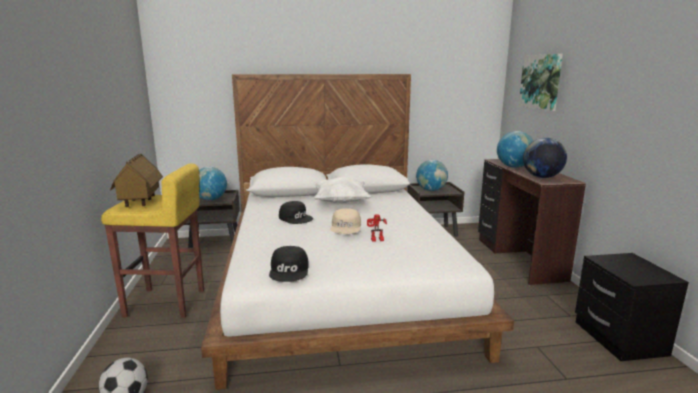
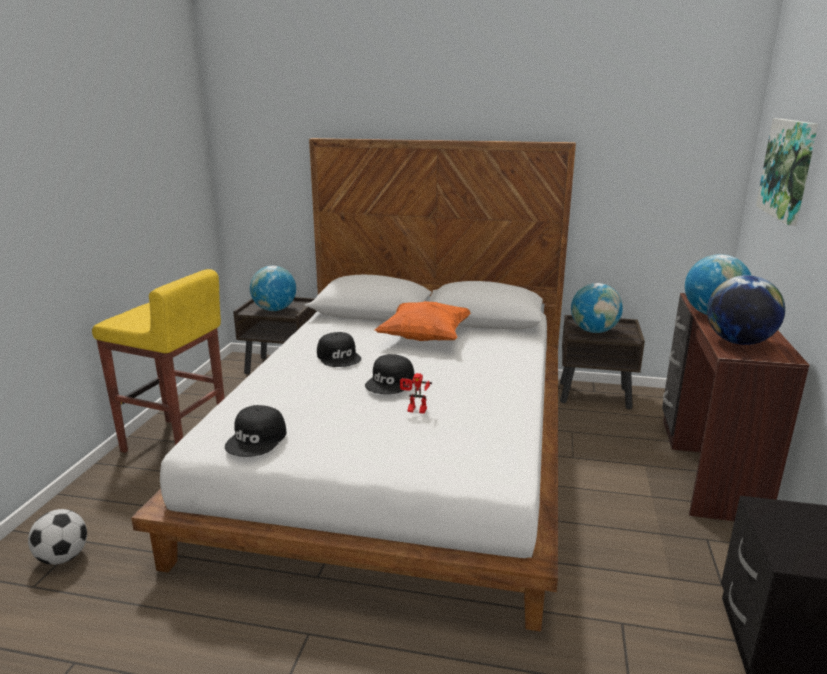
camera: 20 degrees right, 5 degrees up
(140, 202) = (144, 314): toy house -> none
(341, 202) = (425, 338): white pillow -> orange pillow
(346, 227) = (391, 382): beige cap -> black cap

